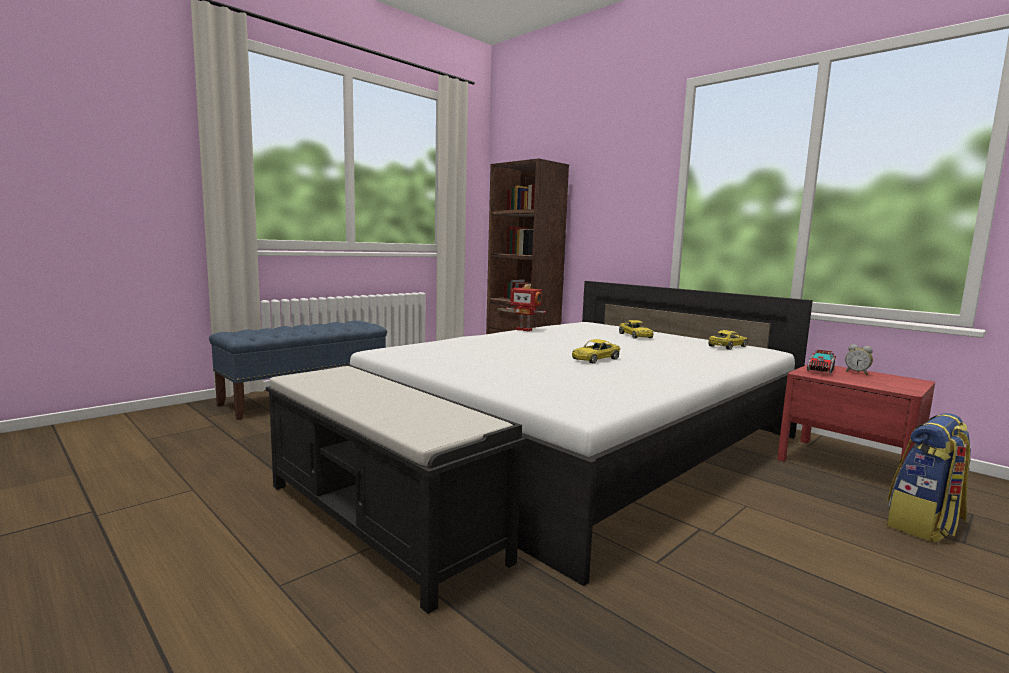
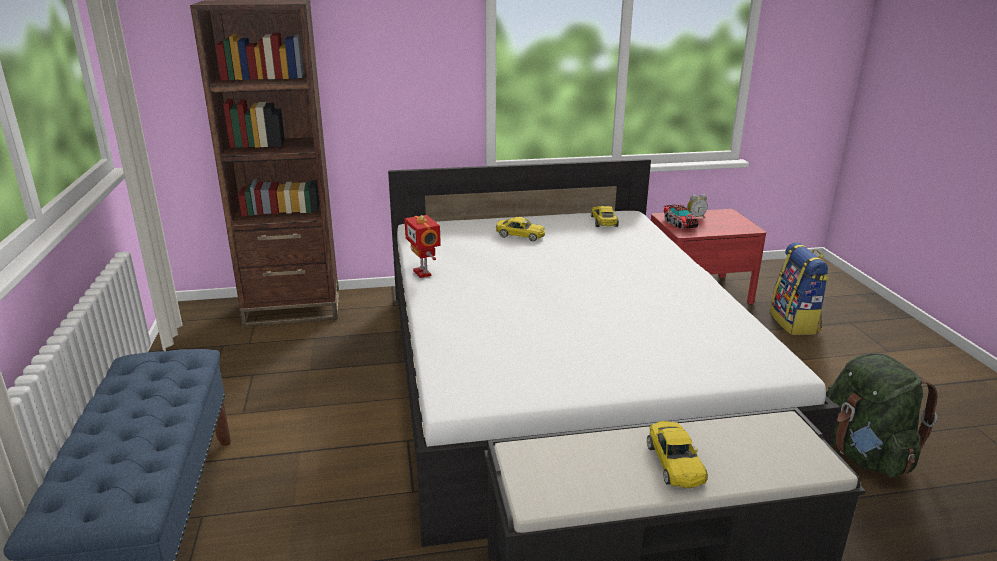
camera: 55 degrees left, 15 degrees up
(524, 330) = (423, 273): toy robot -> toy robot turned 90 degrees clockwise
(596, 359) = (610, 293): yellow toy car -> yellow toy car (675, 463)
(714, 610) = (864, 454): none -> green backpack

